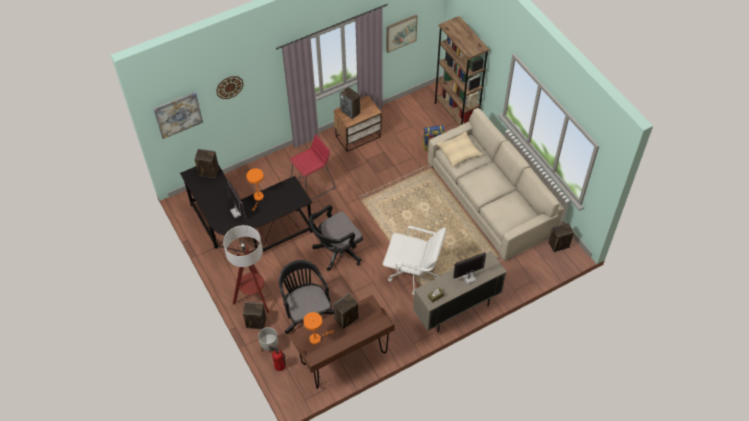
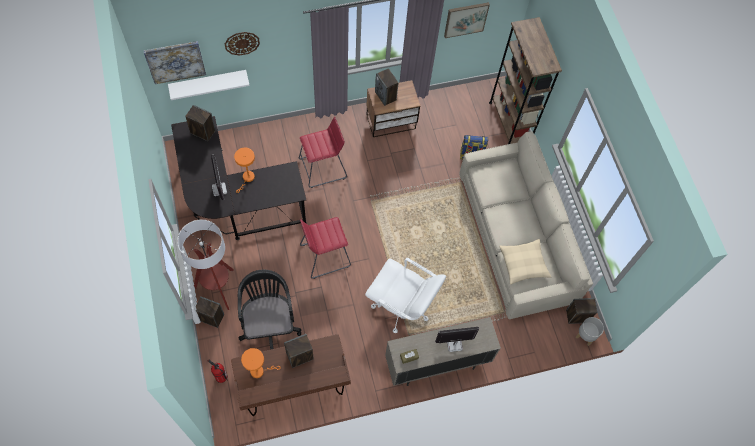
camera: 10 degrees right, 10 degrees up
(204, 130) = (208, 82): none -> white shelf
(270, 347) = (217, 351): grey planter -> grey planter (585, 335)
(336, 251) = (325, 256): black office chair -> red stool
(459, 152) = (494, 177): beige pillow -> beige pillow (523, 264)

